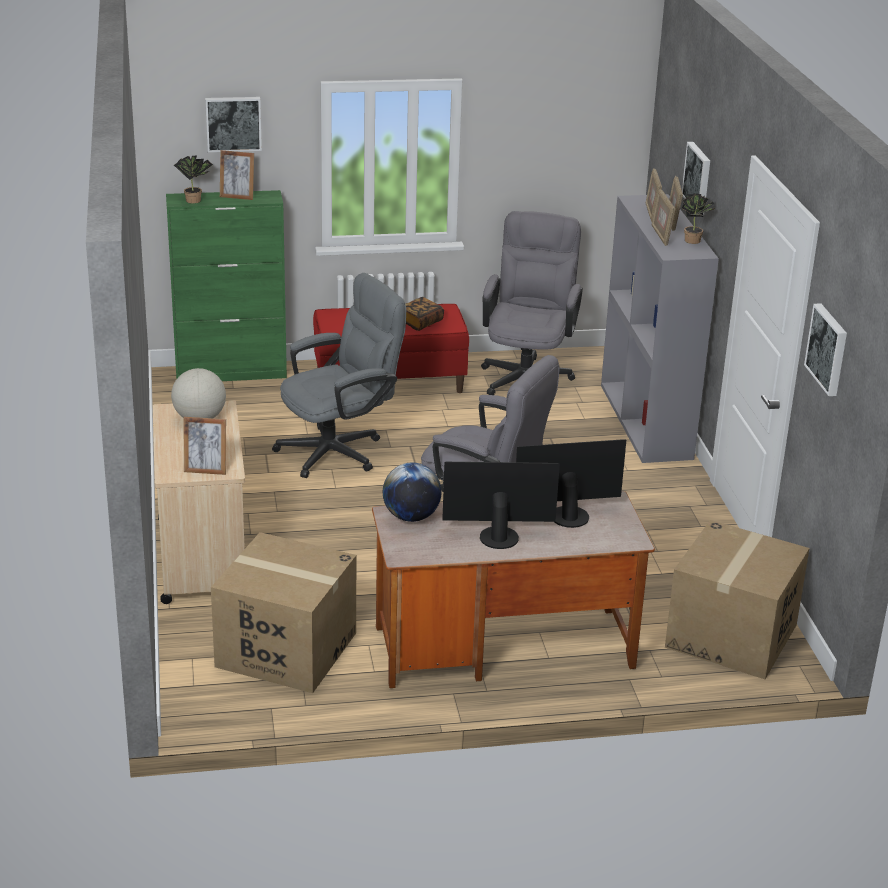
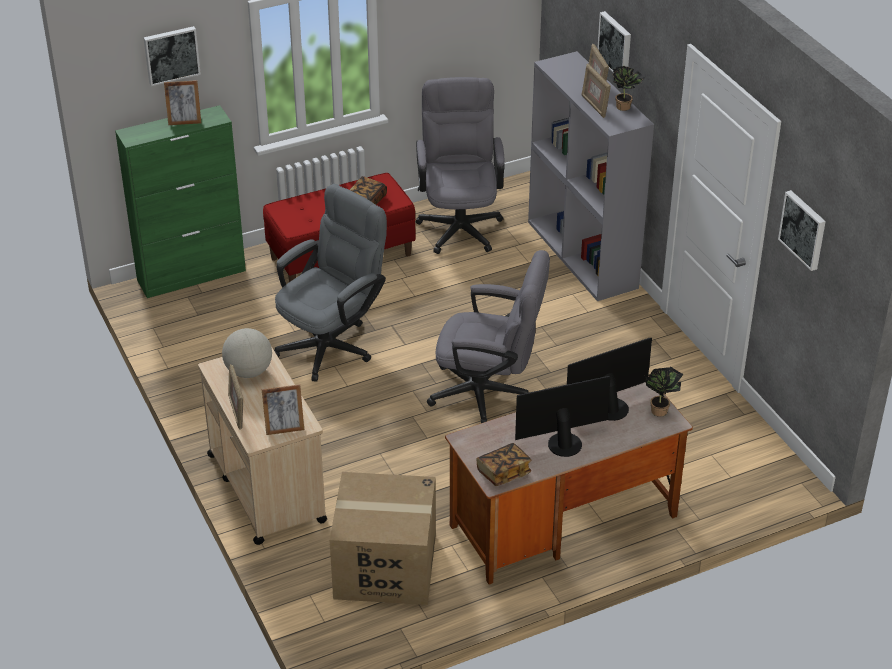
camera: 15 degrees left, 10 degrees up
(195, 200) = (147, 133): potted plant -> potted plant (660, 409)
(411, 517) = (482, 439): globe -> none
(416, 549) = (503, 472): none -> book
(651, 214) = (574, 79): picture frame -> picture frame (237, 412)
(731, 636) = (738, 466): cardboard box -> none

